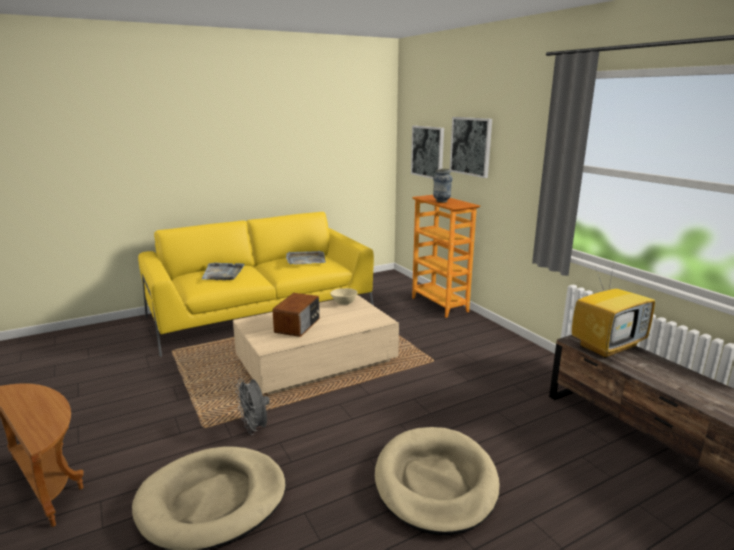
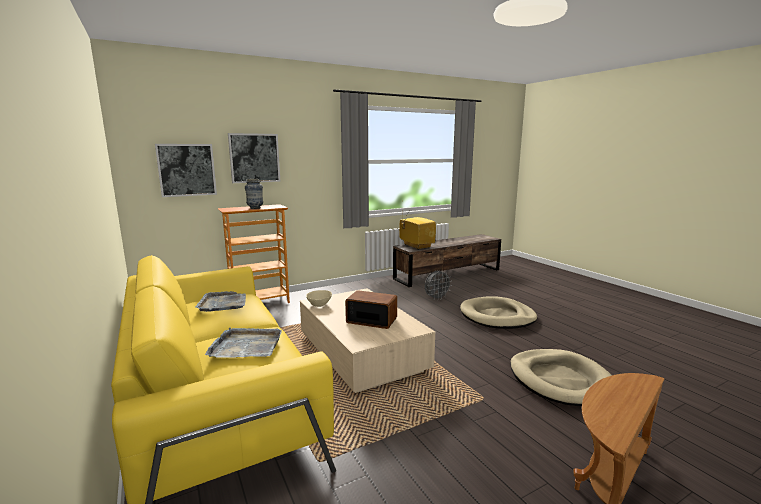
camera: 90 degrees left, 5 degrees down
(255, 428) = (473, 373): grey fan -> grey fan (436, 298)

